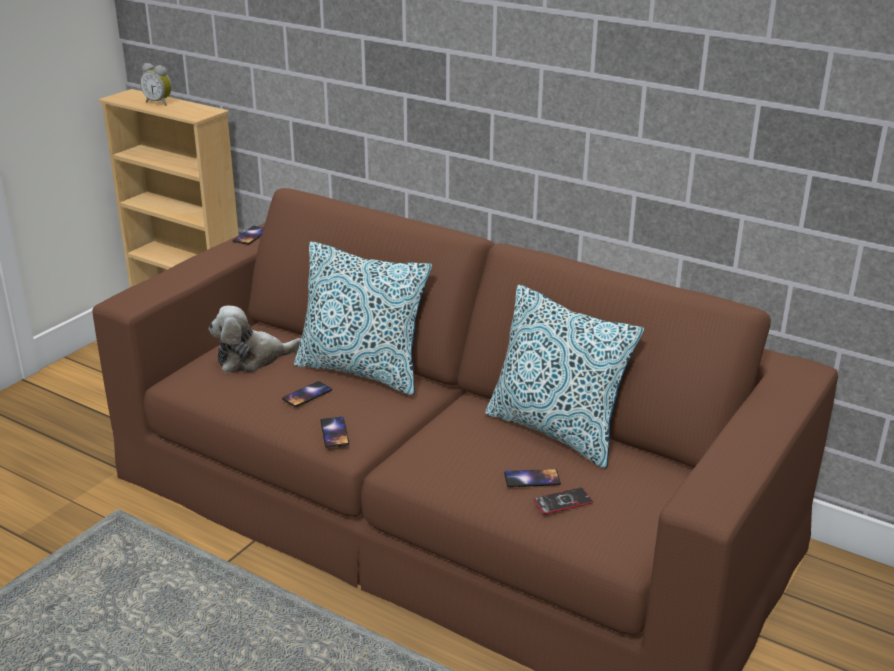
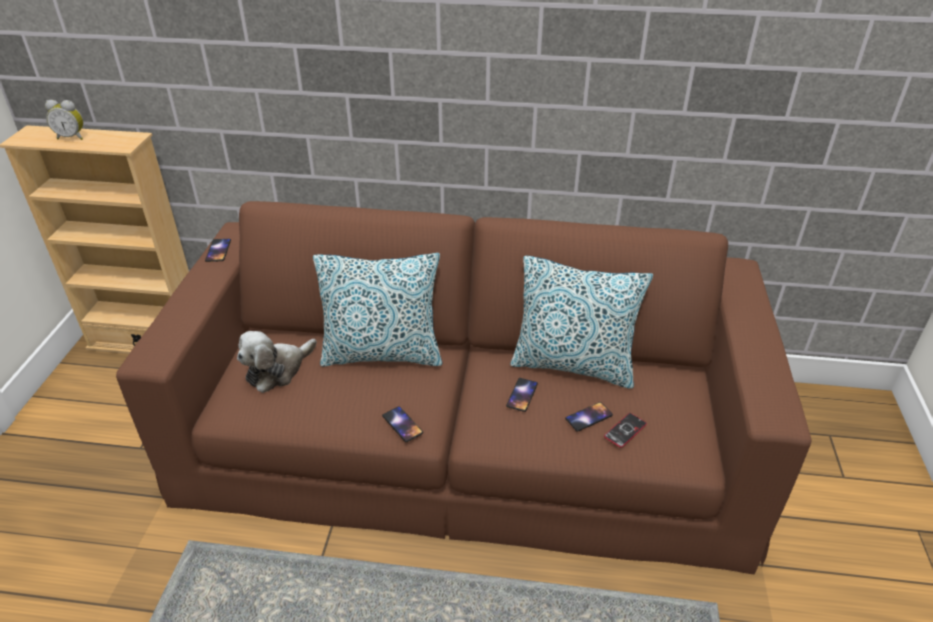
camera: 25 degrees left, 10 degrees up
(307, 395) = (353, 393): phone -> phone (522, 395)

